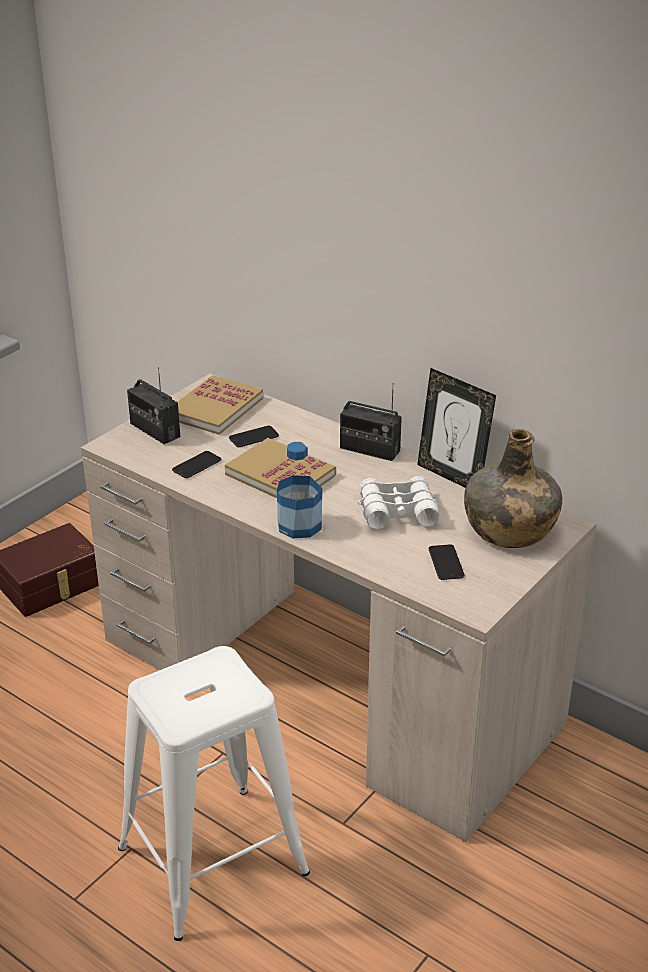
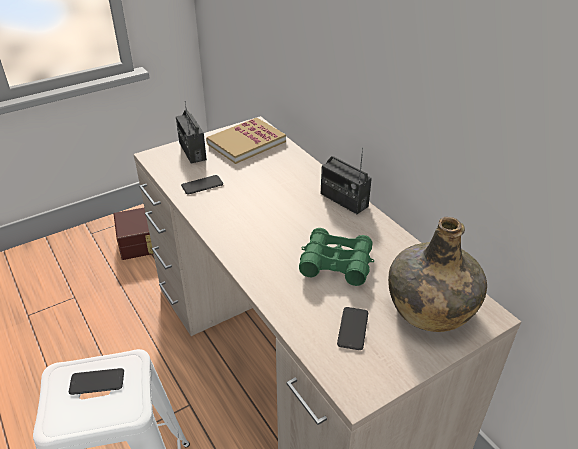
camera: 20 degrees right, 5 degrees up
(253, 437) = (259, 171): phone -> phone (97, 382)
(280, 475) = (259, 207): book -> none
(299, 525) = (246, 256): bottle -> none
(397, 511) = (336, 263): white binoculars -> green binoculars
(452, 476) = (401, 240): picture frame -> none

